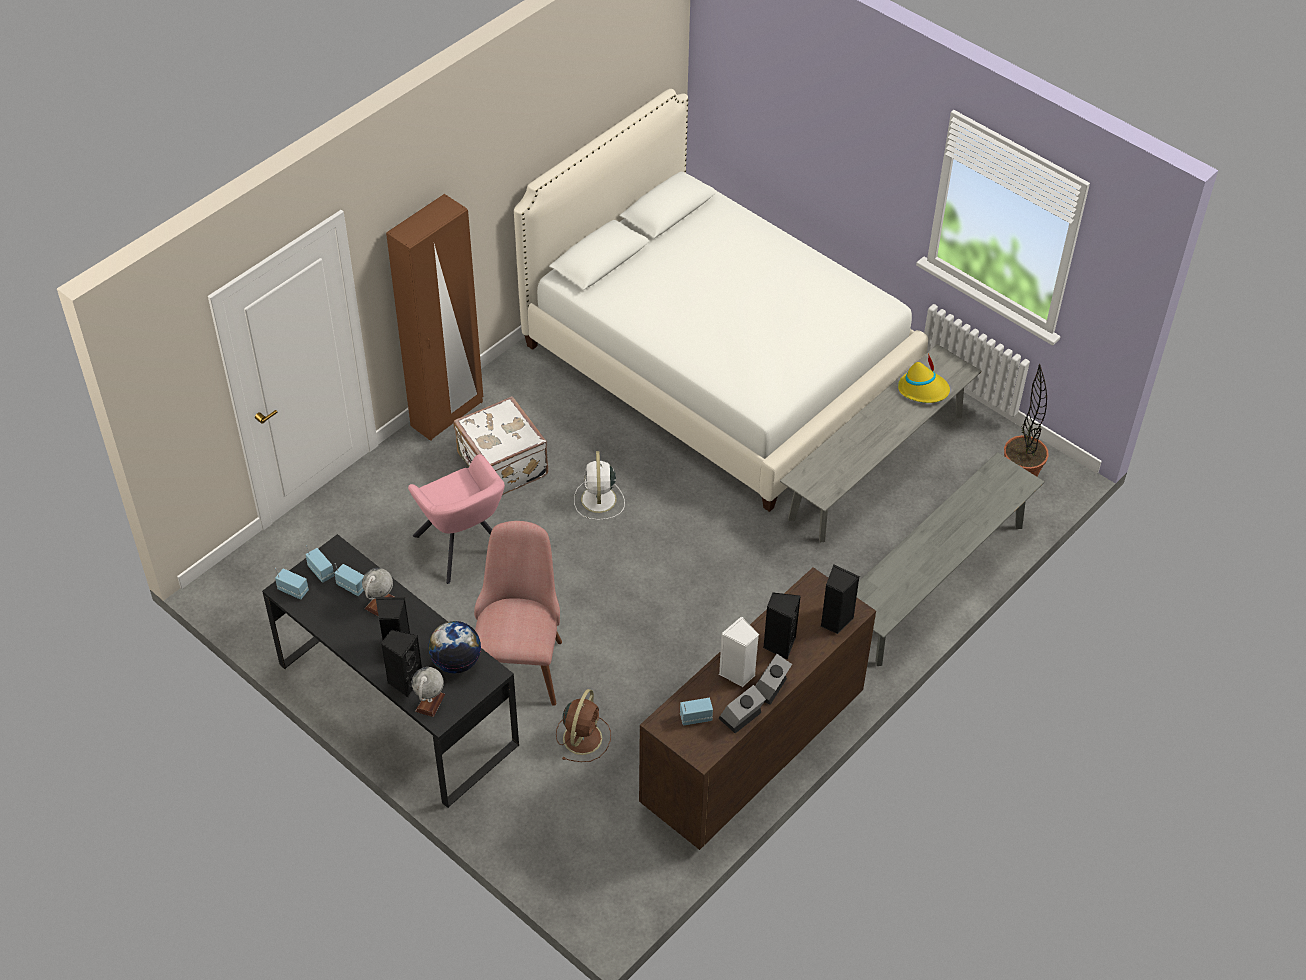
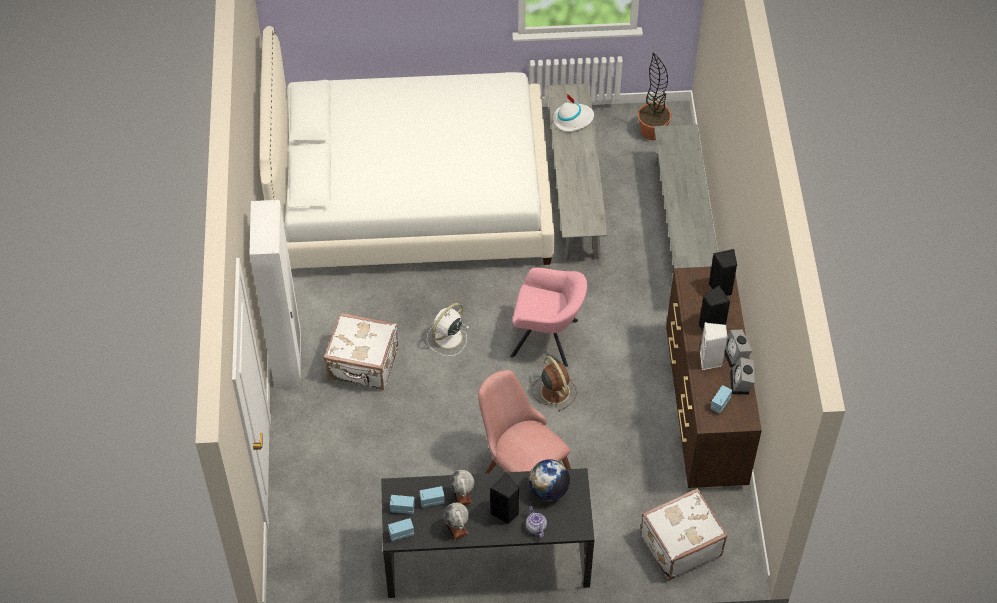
camera: 45 degrees left, 5 degrees up
(404, 682) = (535, 527): black speaker -> teapot
(430, 703) = (564, 525): globe -> globe (456, 528)
(447, 414) = (288, 360): brown wardrobe -> white wardrobe
(464, 547) = (405, 432): pink armchair -> pink armchair (547, 338)
(572, 845) = (679, 544): none -> white suitcase
(583, 736) = (610, 481): brown fan -> brown fan (554, 390)
(598, 500) = (447, 338): white fan -> white fan turned 90 degrees clockwise
(923, 389) = (573, 119): yellow hat -> white hat

